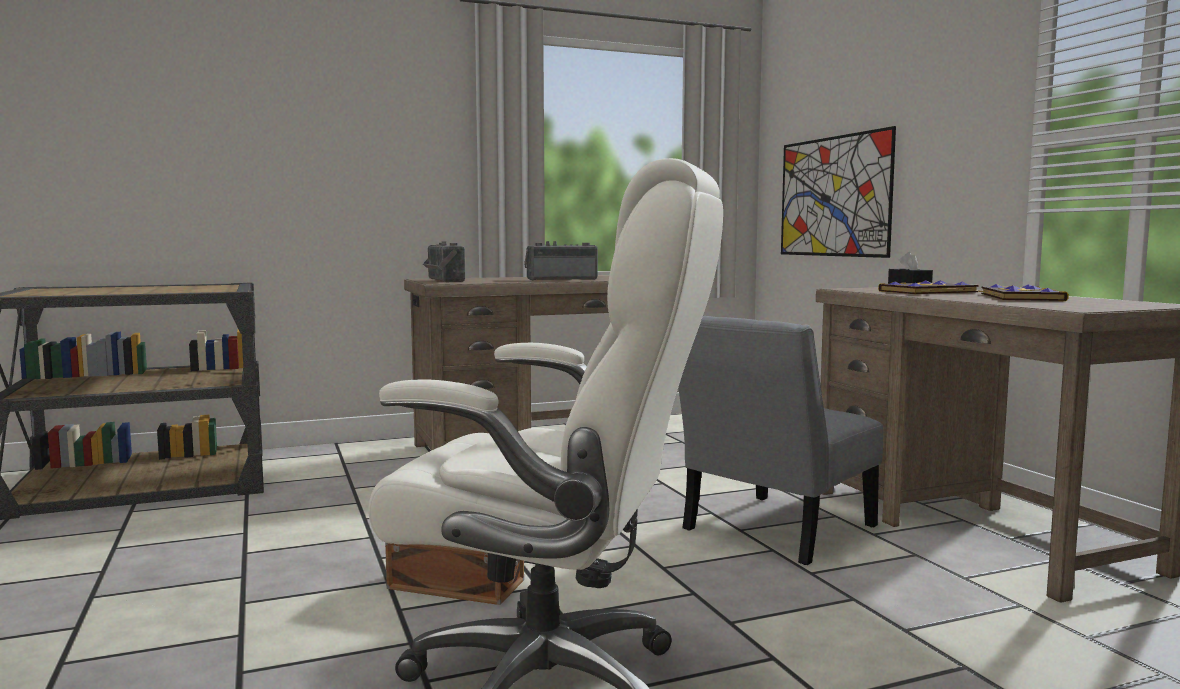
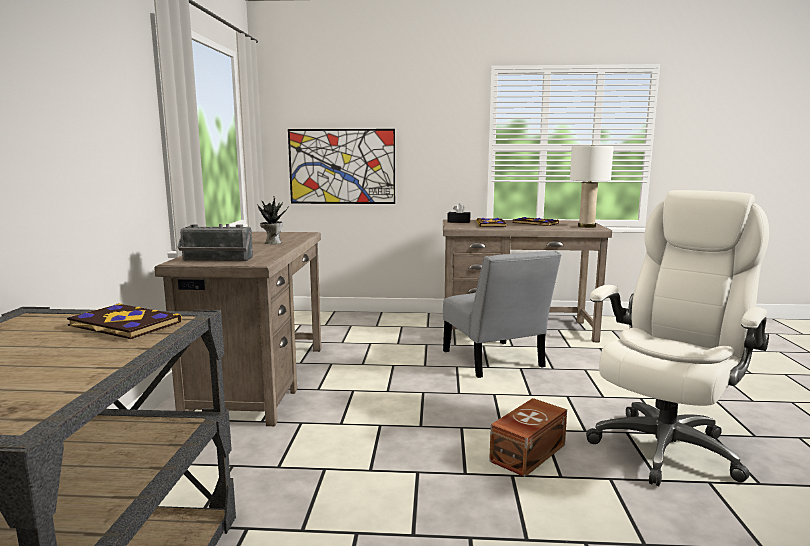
camera: 65 degrees left, 5 degrees up
(204, 289) = (123, 324): none -> book
(561, 279) = (272, 243): radio -> potted plant
(1079, 306) = (586, 226): none -> white table lamp

